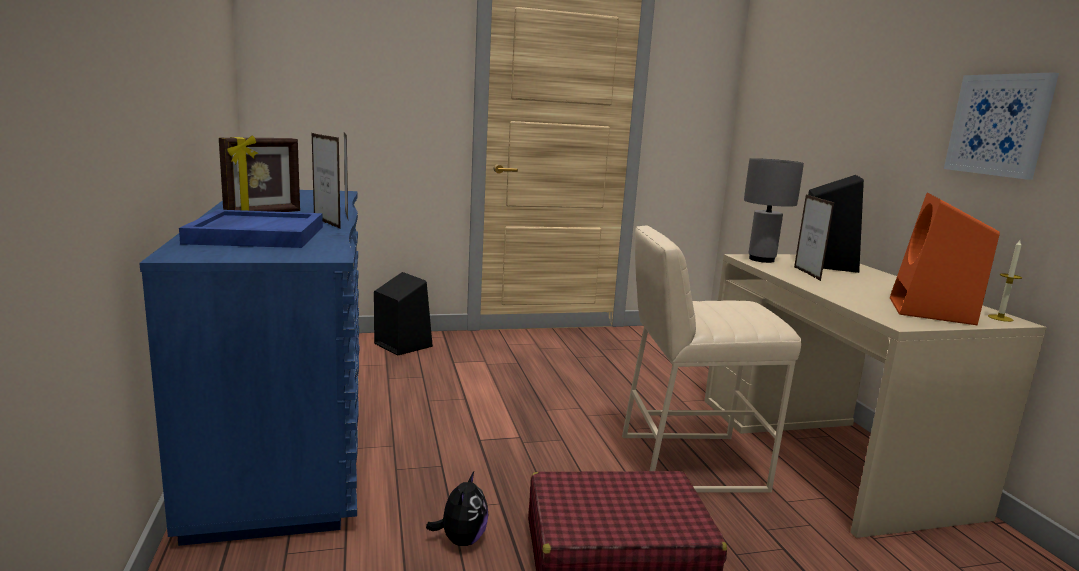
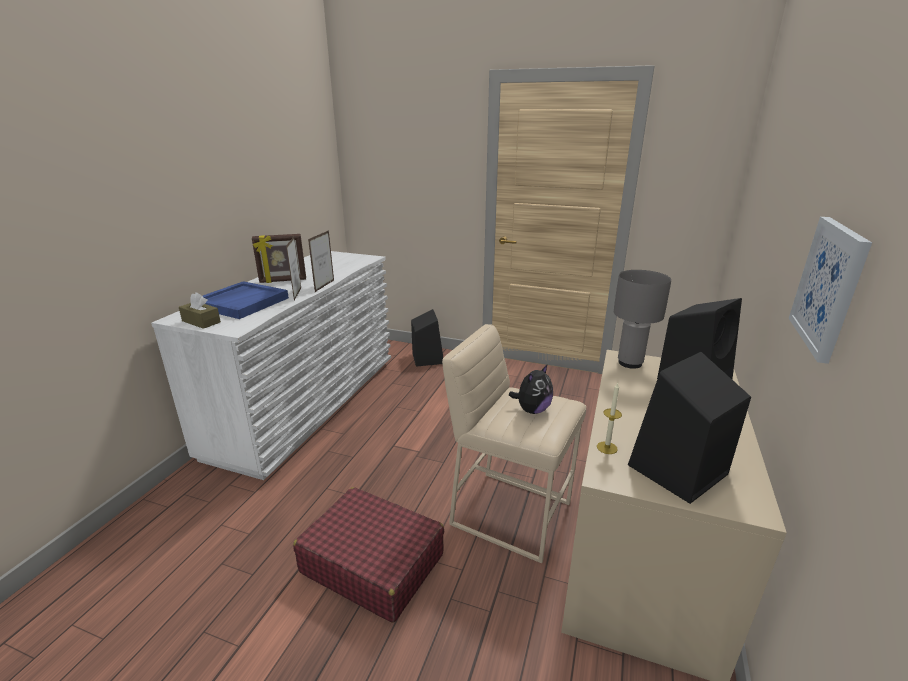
camera: 35 degrees right, 10 degrees up
(241, 254) = (201, 321): none -> brown tissue box
(289, 428) = (307, 405): blue dresser -> white dresser
(461, 540) = (308, 511): plush toy -> plush toy (532, 410)
(807, 274) = (640, 390): picture frame -> none
(932, 311) = (676, 471): orange speaker -> black speaker
(1000, 318) = (746, 502): candle -> candle (607, 448)

